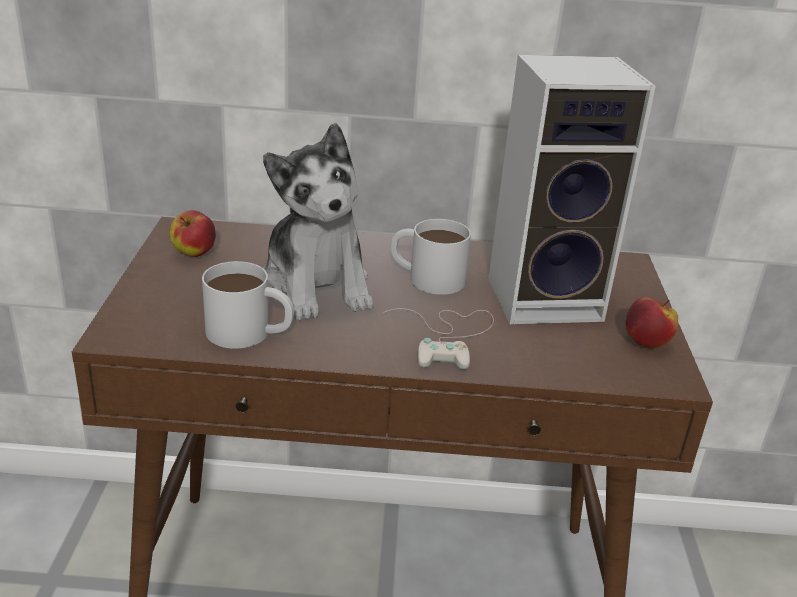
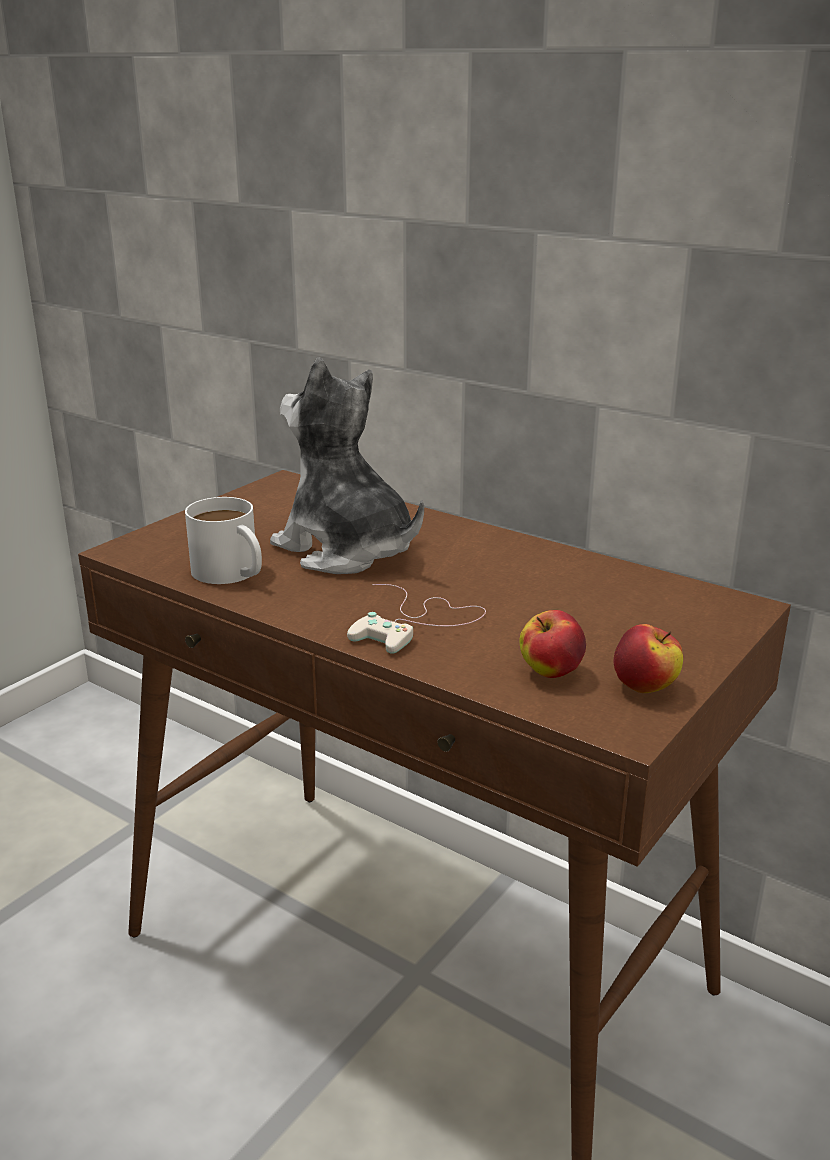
camera: 35 degrees right, 5 degrees down
(194, 253) = (269, 503): apple -> apple (550, 672)
(316, 285) = (346, 550): plush toy -> plush toy turned 120 degrees clockwise
(426, 277) = (468, 568): white mug -> none
(548, 298) = (583, 616): speaker -> none

